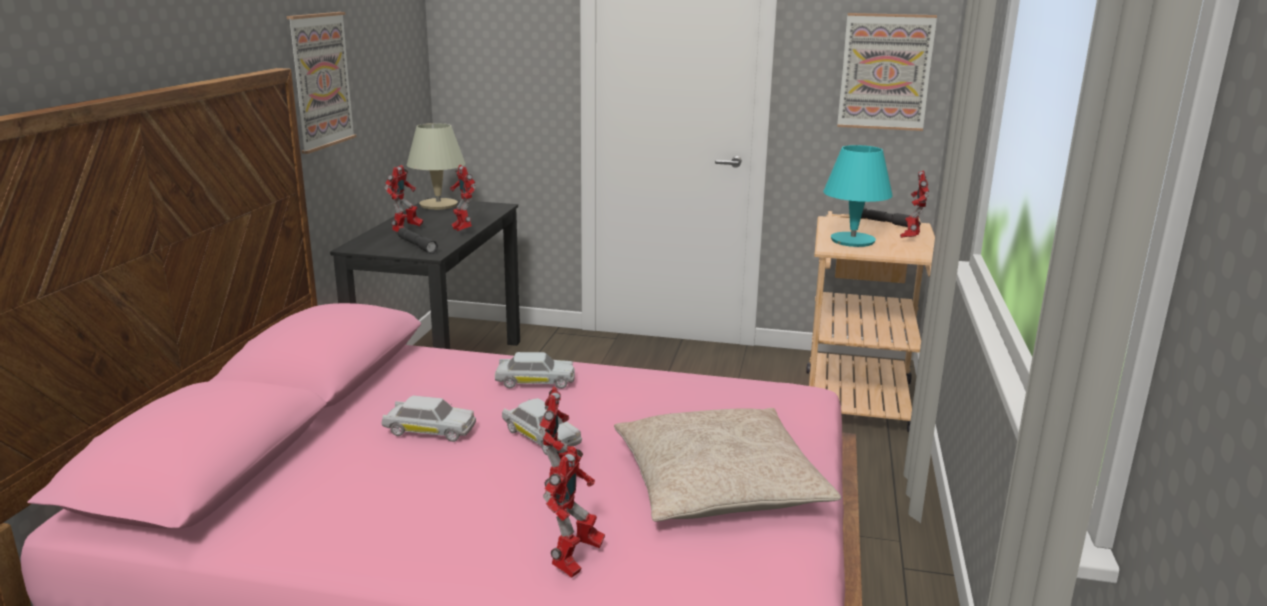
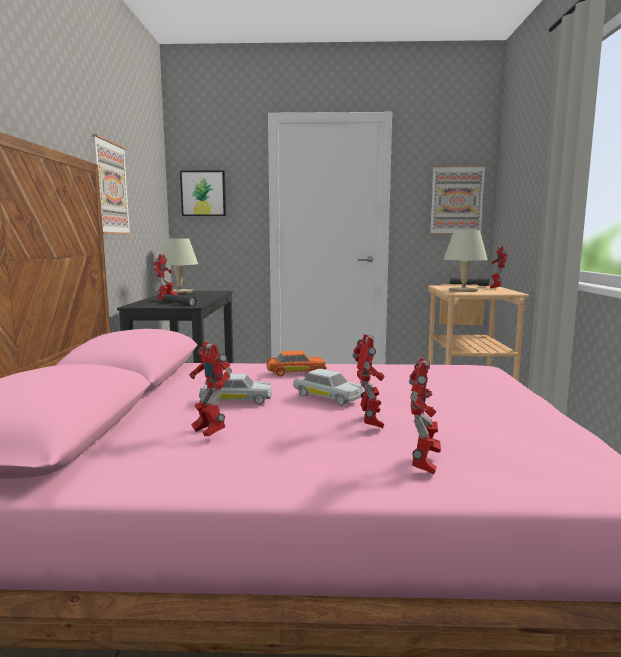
camera: 10 degrees left, 10 degrees down
(462, 230) = (205, 298): toy robot -> toy robot (208, 433)
(481, 46) = (203, 193): none -> picture
(535, 381) = (296, 372): white toy car -> orange toy car
(718, 484) = (482, 412): beige pillow -> none
(852, 241) = (463, 290): turquoise table lamp -> beige table lamp

